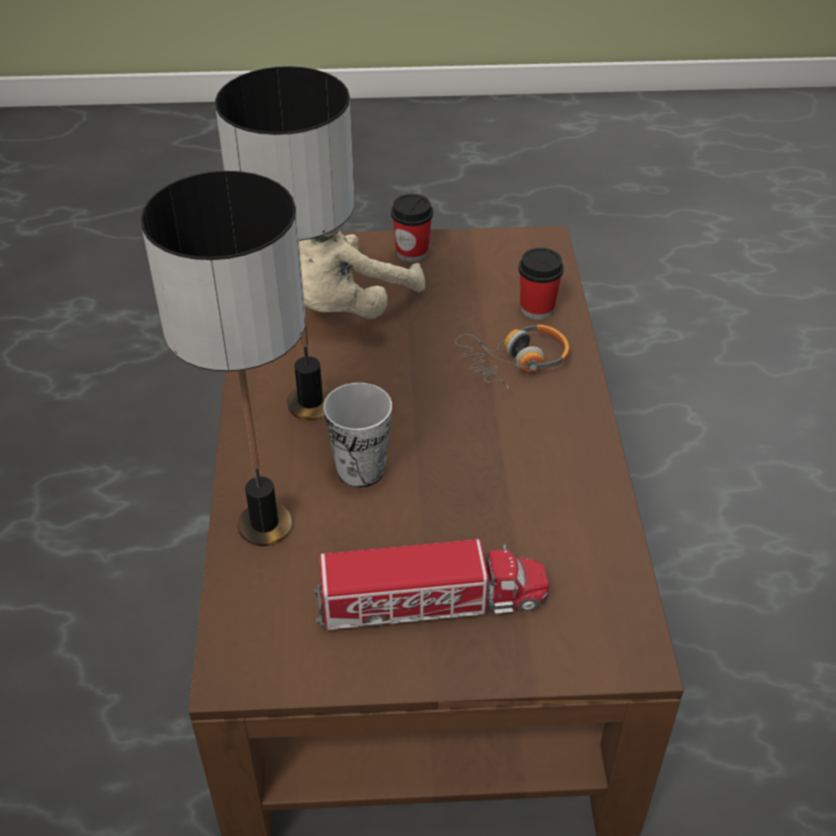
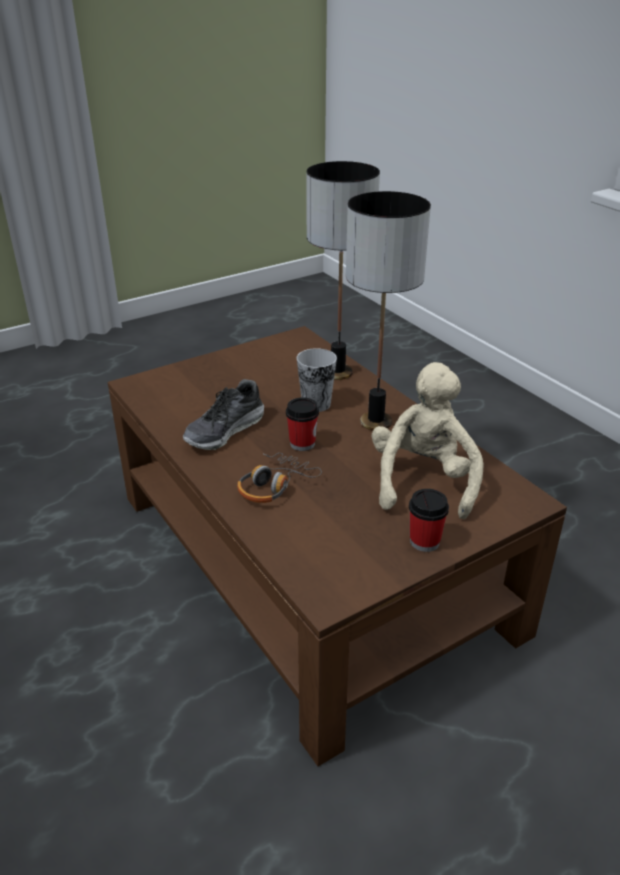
camera: 150 degrees right, 10 degrees down
(431, 602) = (237, 373): toy truck -> none
(527, 472) = (225, 431): none -> shoe
(537, 309) = (287, 530): cup -> cup (302, 443)

